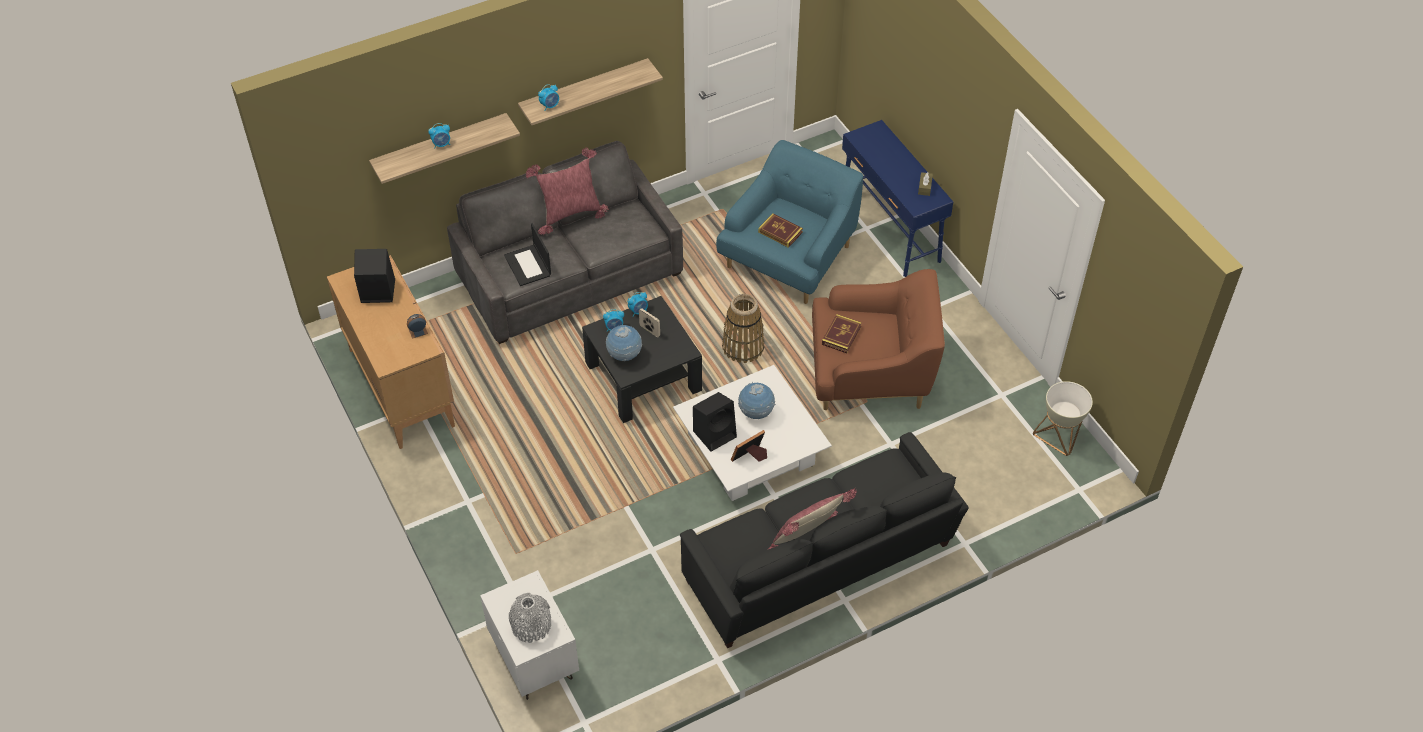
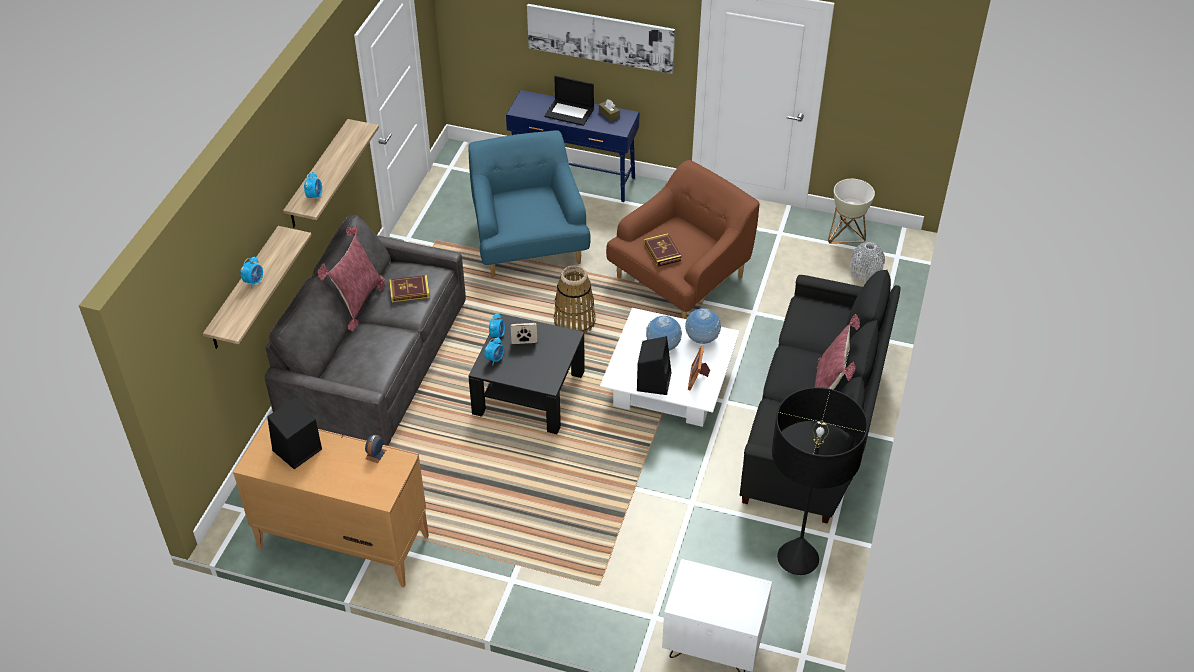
camera: 45 degrees left, 5 degrees down
(528, 266) = (373, 359): laptop -> laptop (570, 112)
(531, 625) = (730, 599): grey vase -> grey vase (865, 272)
(624, 355) = (528, 372): globe -> globe (702, 339)
(669, 655) = (797, 561): none -> black floor lamp
(780, 232) = (529, 214): book -> book (409, 291)
(941, 110) = (600, 37): none -> picture

